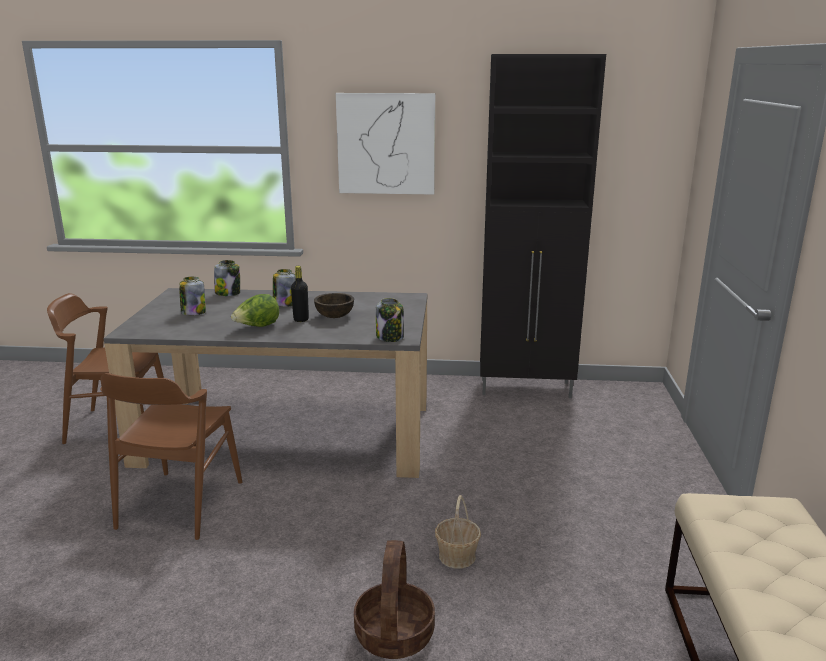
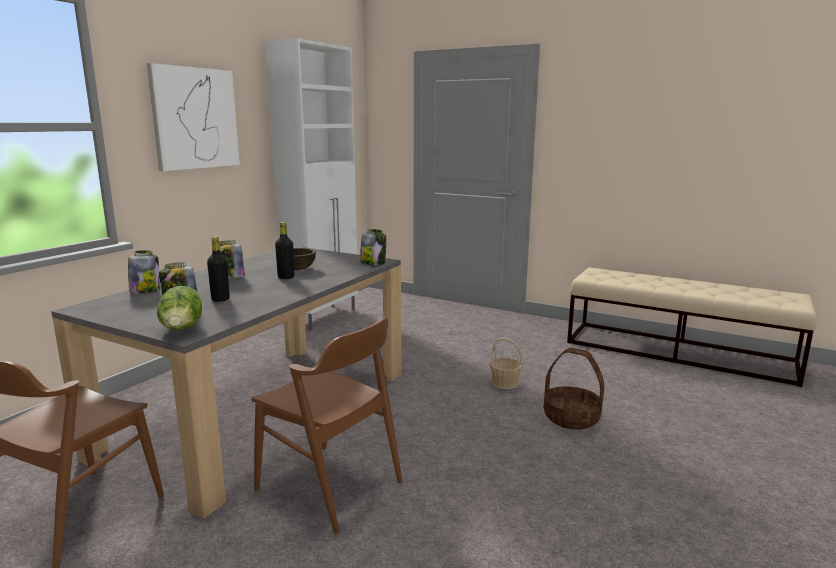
camera: 65 degrees left, 5 degrees down
(218, 317) = (220, 299): none -> black bottle
(257, 327) = (278, 290): lettuce -> lettuce (182, 330)
(527, 389) = (323, 317): black cabinet -> white cabinet

